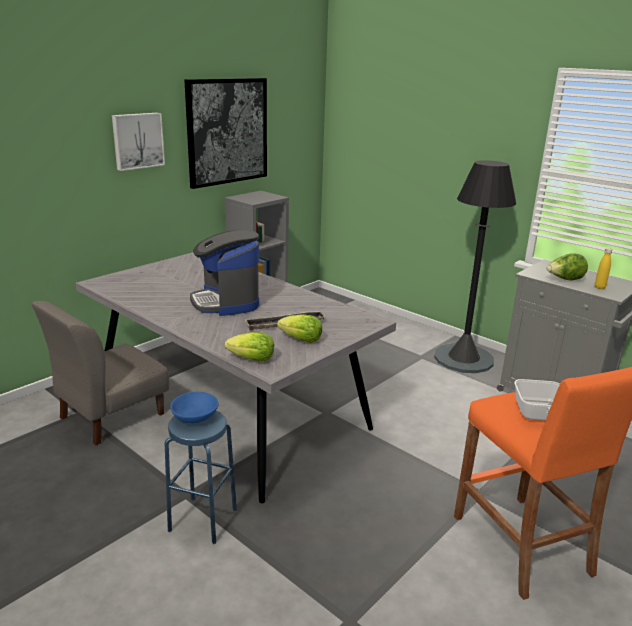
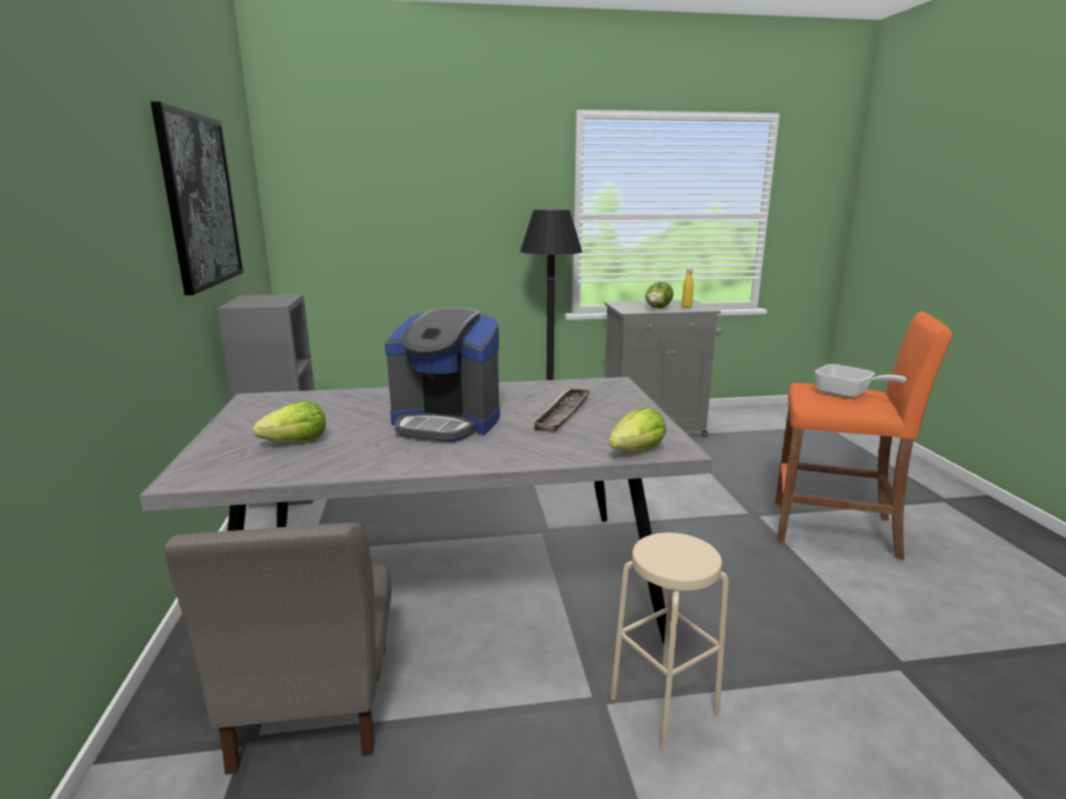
camera: 50 degrees left, 5 degrees down
(137, 140) = (121, 206): picture -> none
(194, 418) = (662, 552): blue bowl -> none
(202, 519) = (663, 705): blue stool -> beige stool
(301, 340) = (617, 418): lettuce -> lettuce (297, 442)

